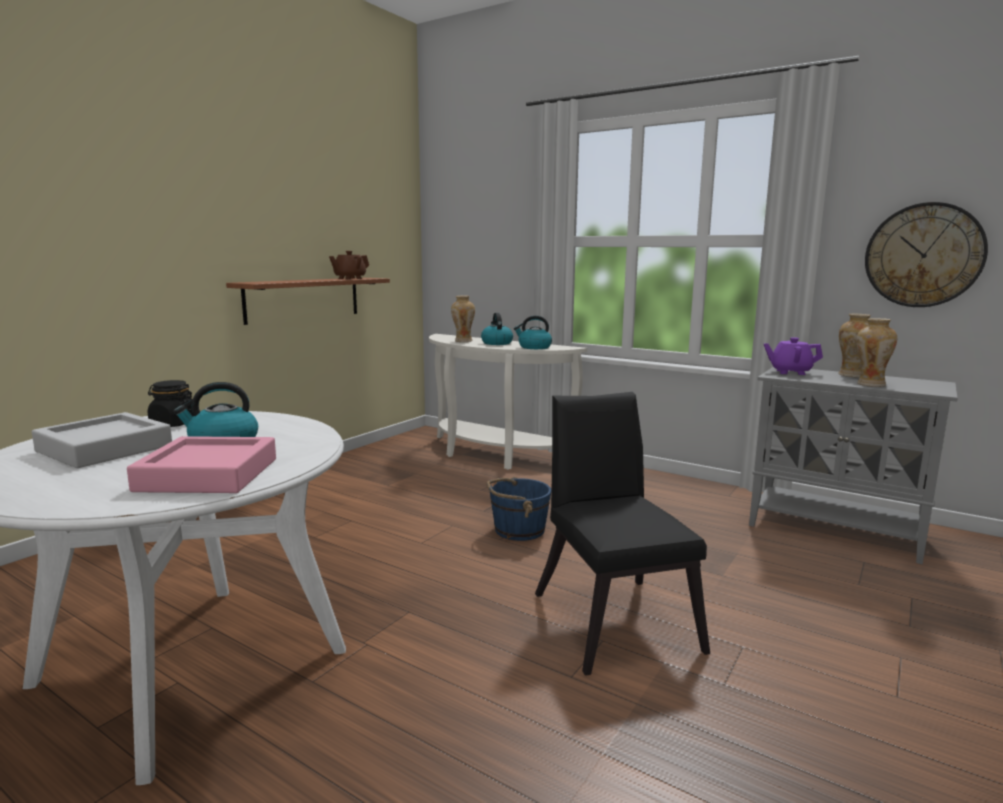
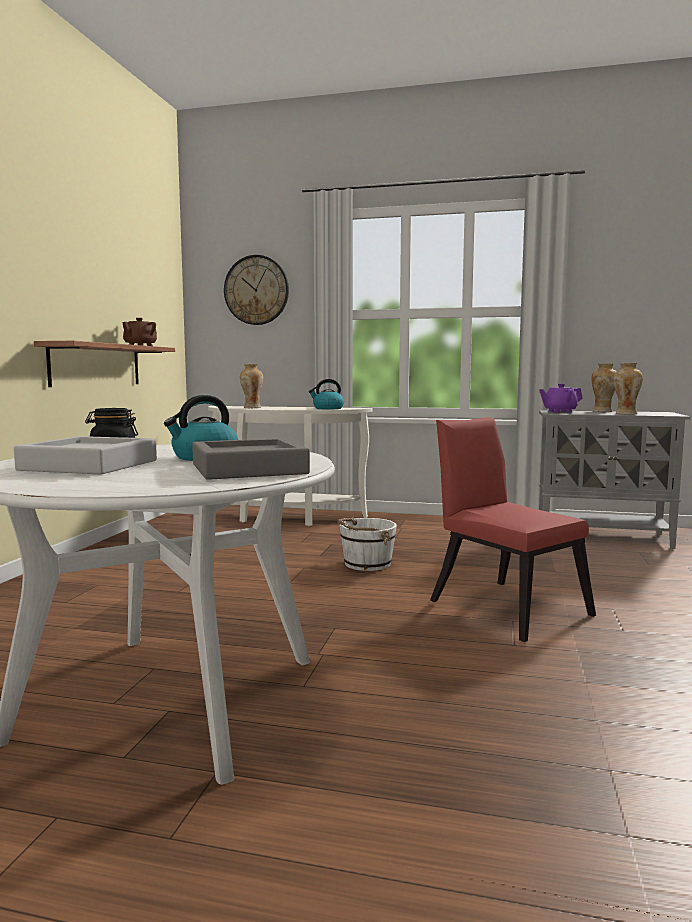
camera: 20 degrees left, 5 degrees down
(208, 474) = (248, 469): pink tray -> grey tray
(496, 343) = (286, 408): kettle -> none
(518, 530) = (366, 564): blue bucket -> white bucket
(613, 616) = (504, 605): black chair -> red chair
(923, 255) = (637, 320): wall clock -> wall clock (256, 290)

